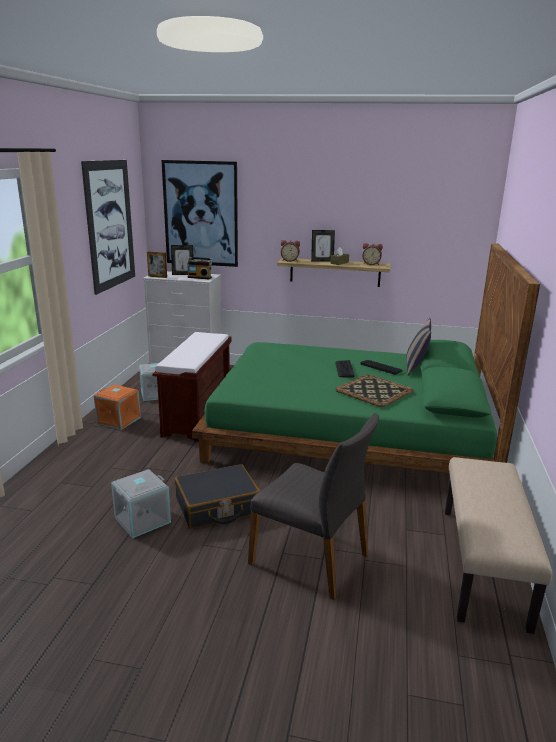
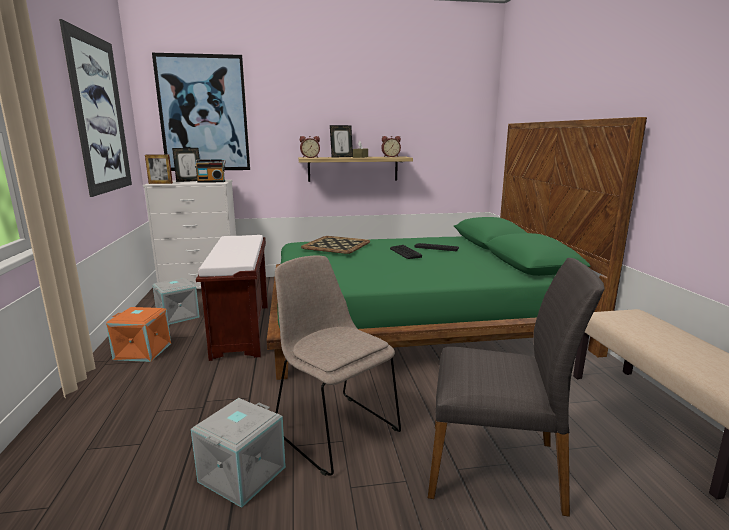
camera: 20 degrees left, 5 degrees down
(217, 506) = (334, 429): black suitcase -> beige chair
(375, 391) = (455, 265): tray -> tray (337, 245)
(416, 368) = (466, 245): pillow -> none

